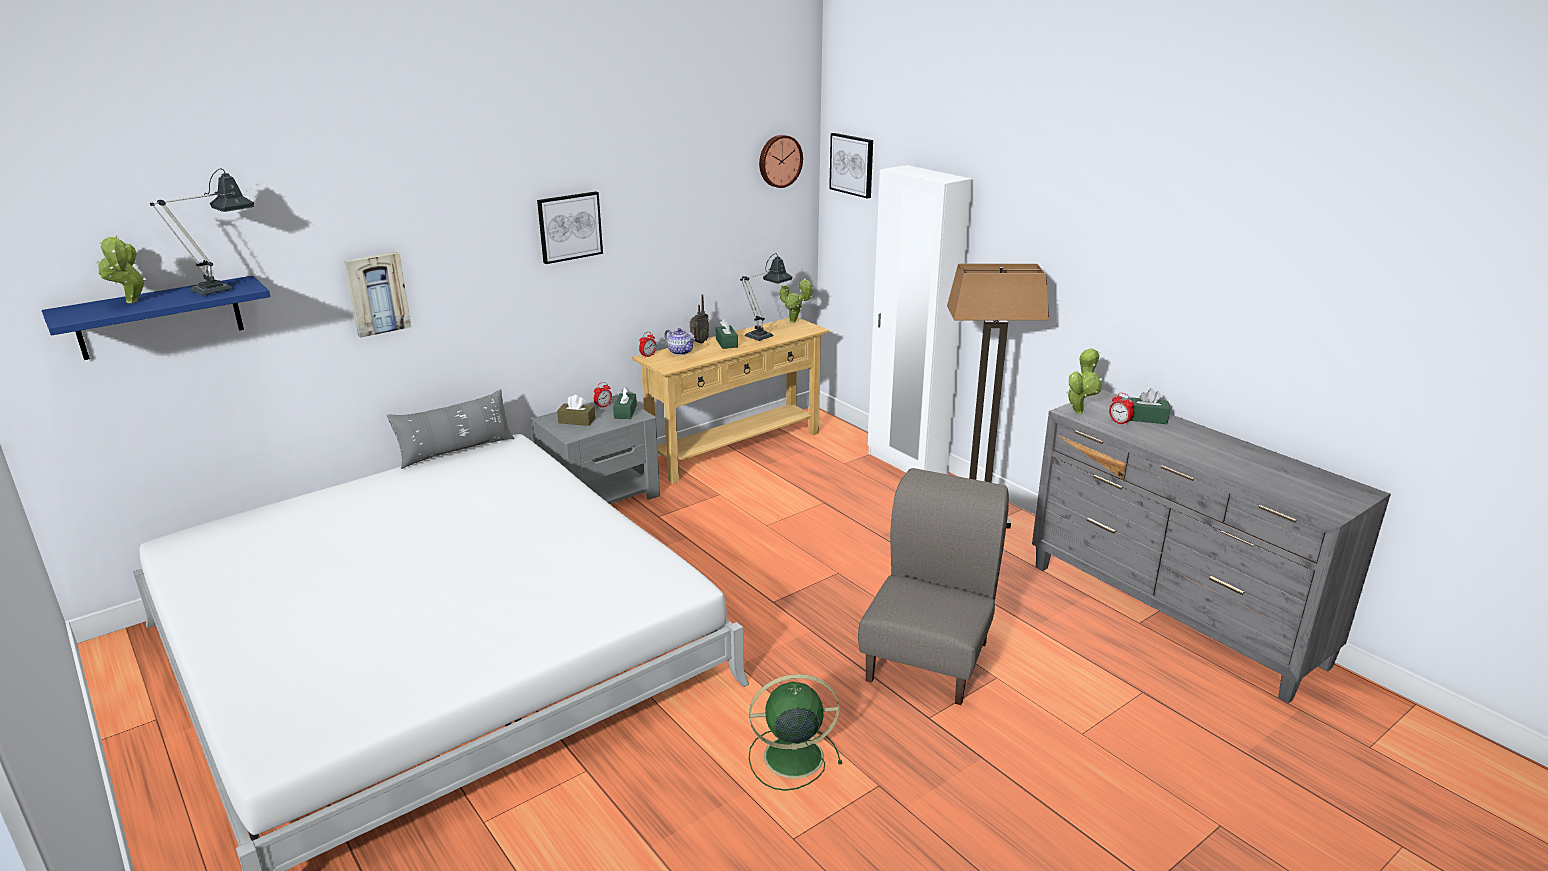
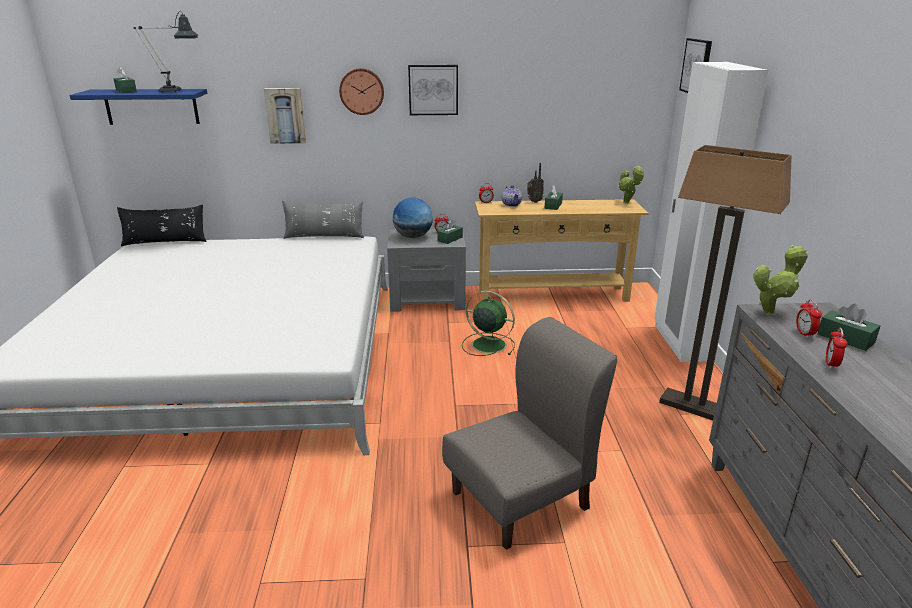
camera: 35 degrees right, 0 degrees up
(132, 303) = (126, 91): potted plant -> green tissue box
(215, 524) = (165, 242): none -> black pillow
(577, 421) = (413, 237): brown tissue box -> globe
(763, 335) = (589, 206): table lamp -> none
(779, 161) = (635, 60): wall clock -> wall clock (362, 91)
(790, 757) = (332, 521): green fan -> green fan (487, 344)
(1161, 442) = (831, 364): none -> alarm clock

